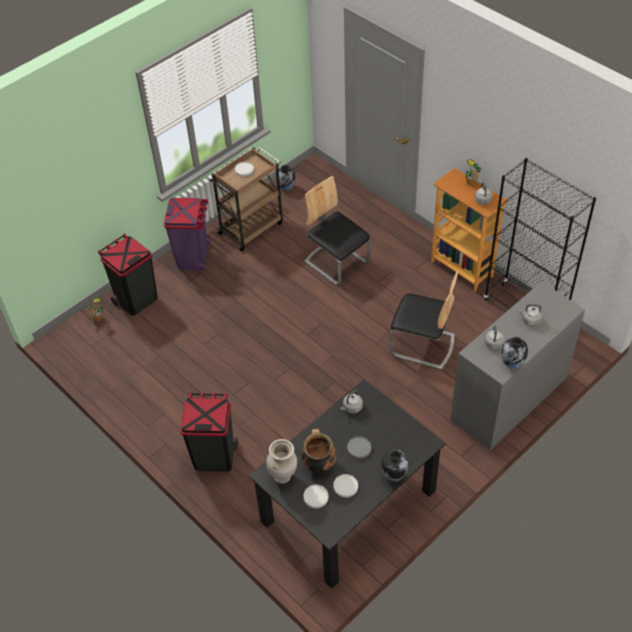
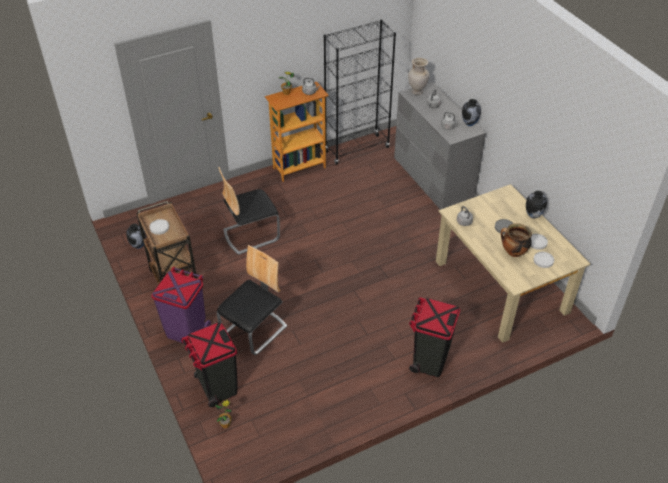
camera: 75 degrees left, 5 degrees down
(283, 477) = (520, 275): beige vase -> beige vase (417, 91)
(348, 507) = (502, 286): black dining table -> beige dining table
(422, 345) = (364, 208): chair -> chair (255, 330)

